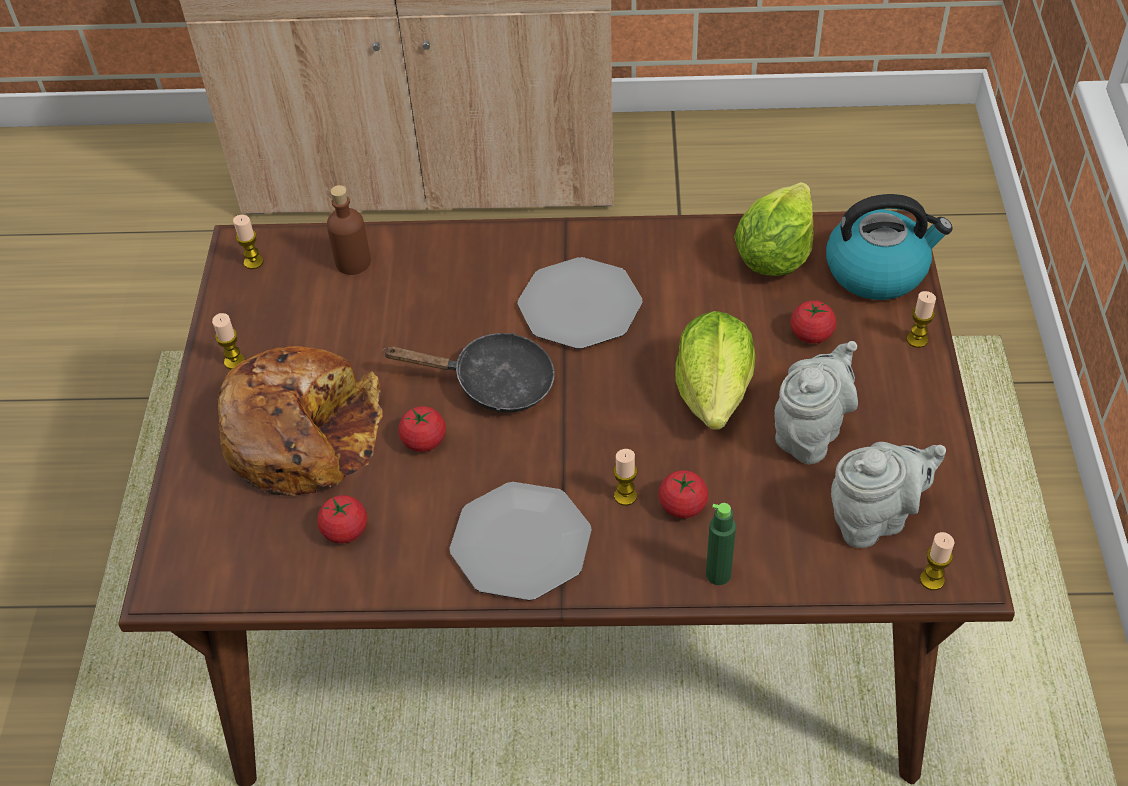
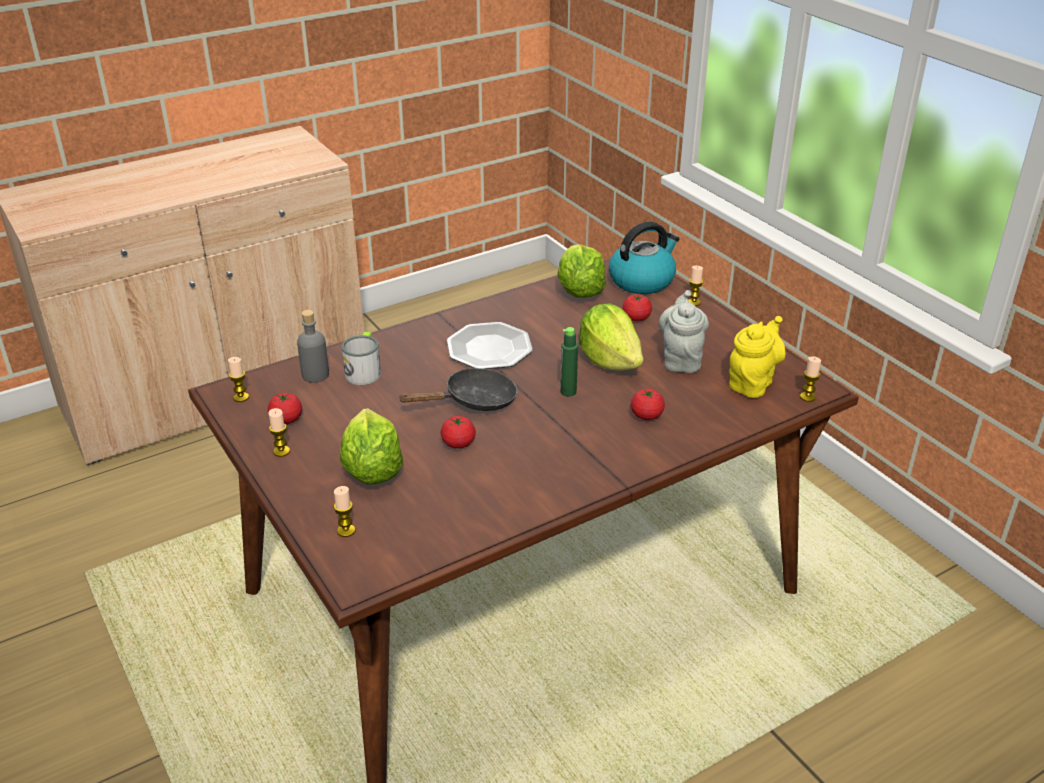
camera: 35 degrees left, 15 degrees down
(302, 435) = (372, 470): bread -> lettuce
(345, 530) = (453, 505): tomato -> tomato (286, 420)
(353, 262) = (315, 375): brown bottle -> grey bottle
(410, 279) = (364, 370): none -> mug
(521, 543) = (571, 467): plate -> none
(625, 496) = (609, 423): candle -> candle (346, 531)
(718, 574) = (698, 437): green bottle -> green bottle (568, 392)
(874, 518) = (752, 383): grey teapot -> yellow teapot

